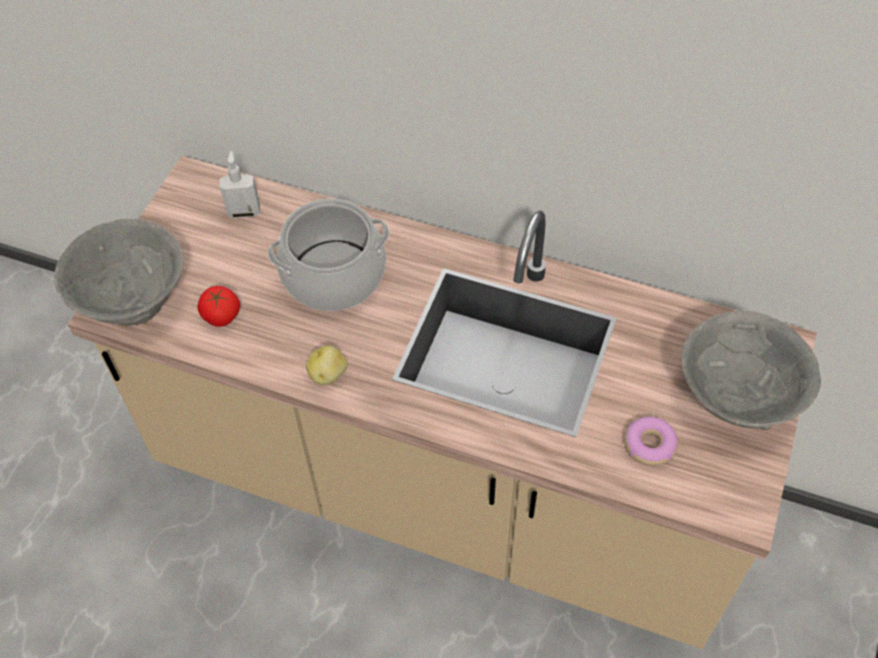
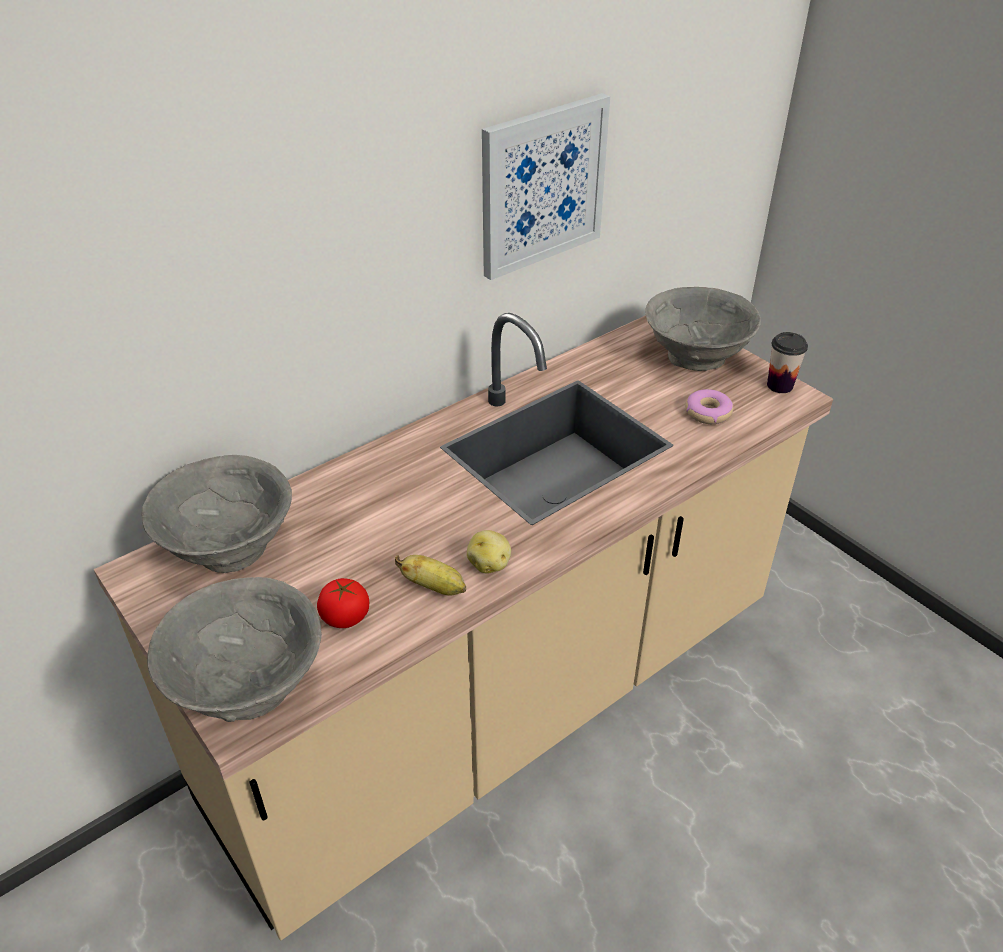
camera: 60 degrees left, 15 degrees down
(244, 211) = (229, 548): soap dispenser -> grey bowl
(282, 352) = (434, 587): none -> banana
(334, 276) = (379, 516): cooking pot -> none
(657, 131) = (542, 185): none -> picture
(751, 491) = (779, 385): none -> cup

